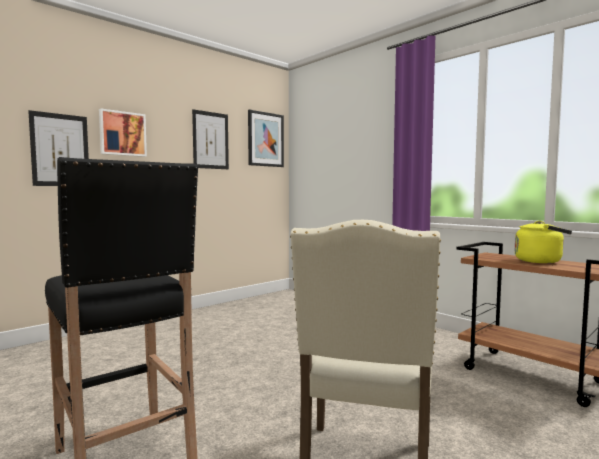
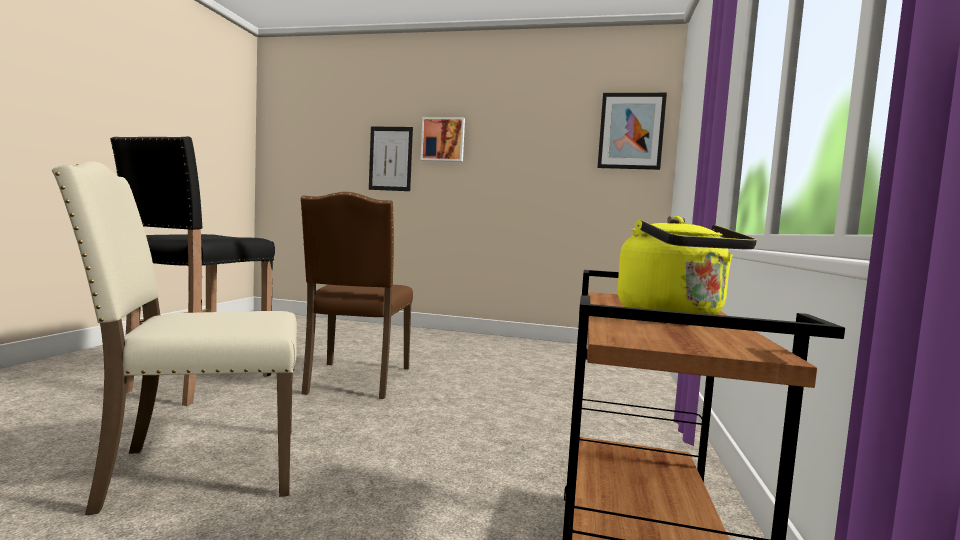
camera: 55 degrees right, 0 degrees up
(210, 140) = (542, 139): picture -> none
(228, 381) = (356, 380): none -> brown chair

